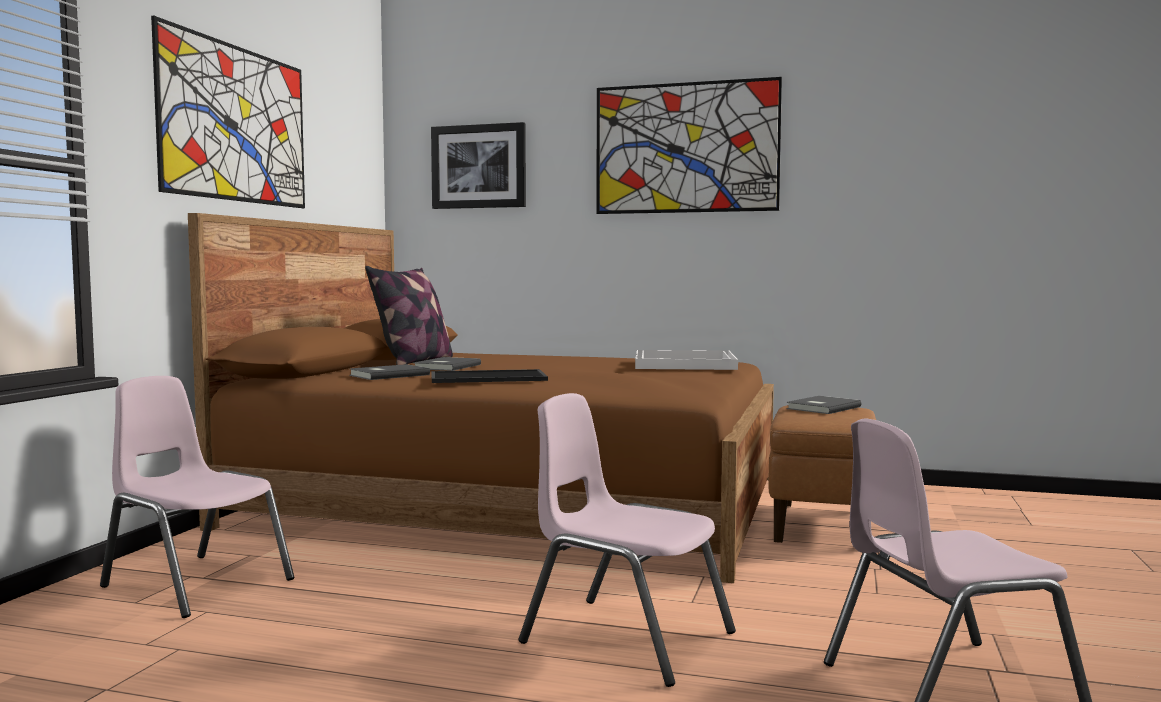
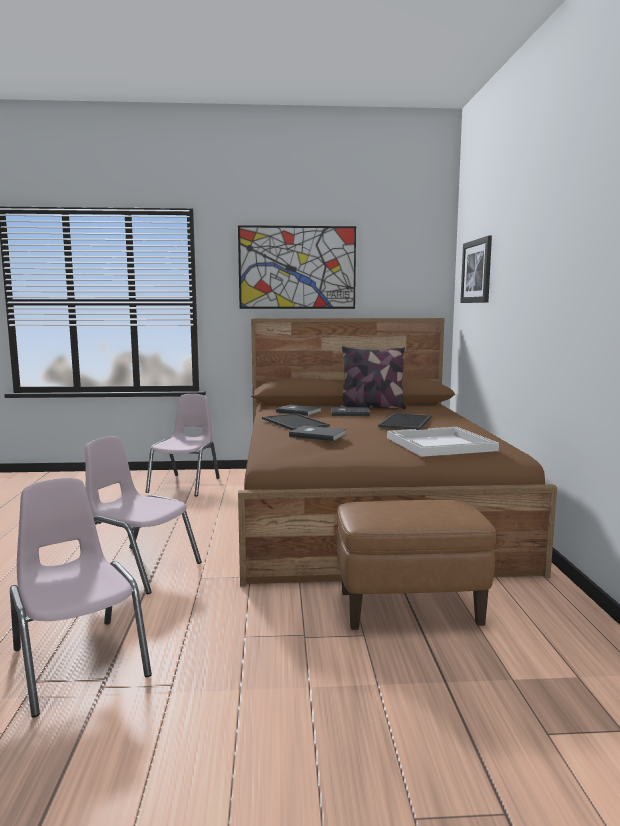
camera: 70 degrees right, 5 degrees up
(551, 360) = (406, 422): none -> tray
(626, 638) = (140, 568): pink chair -> pink chair turned 75 degrees counterclockwise
(686, 148) = (549, 248): picture -> none
(821, 407) = (437, 508): grey book -> grey book (317, 435)

